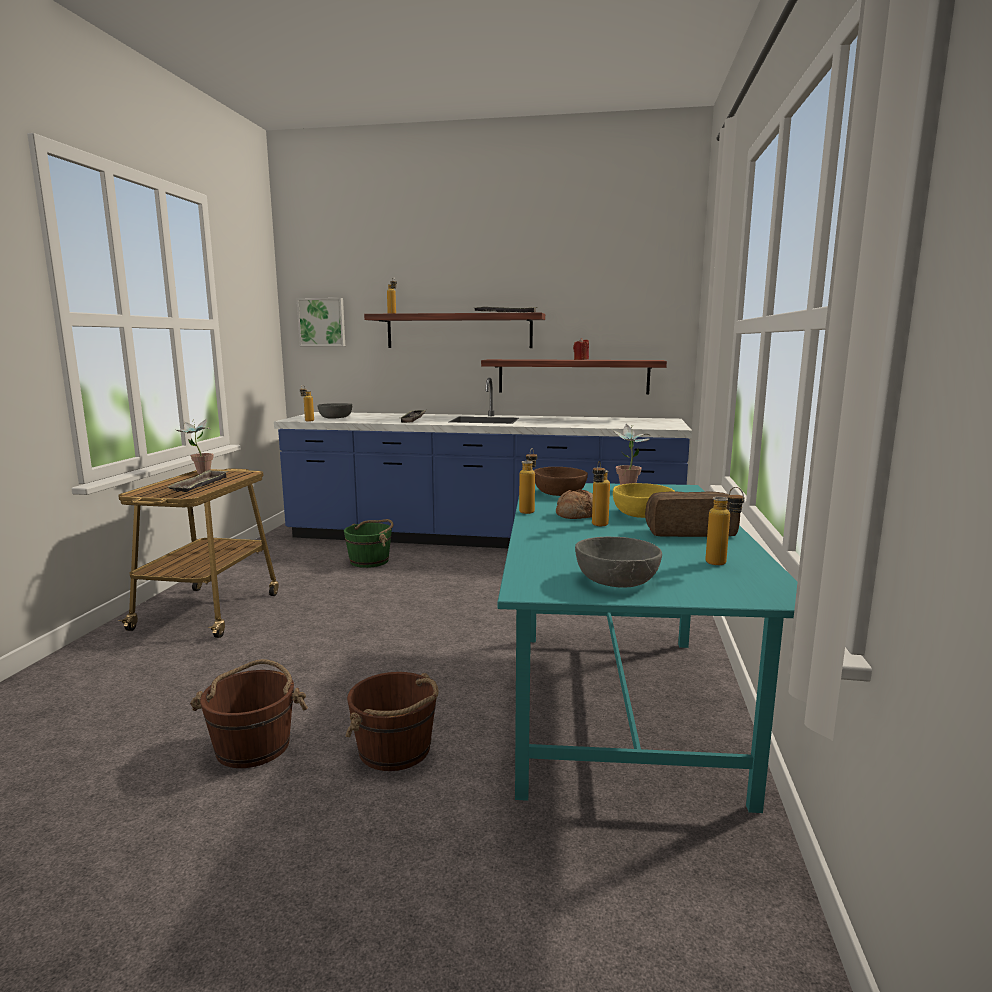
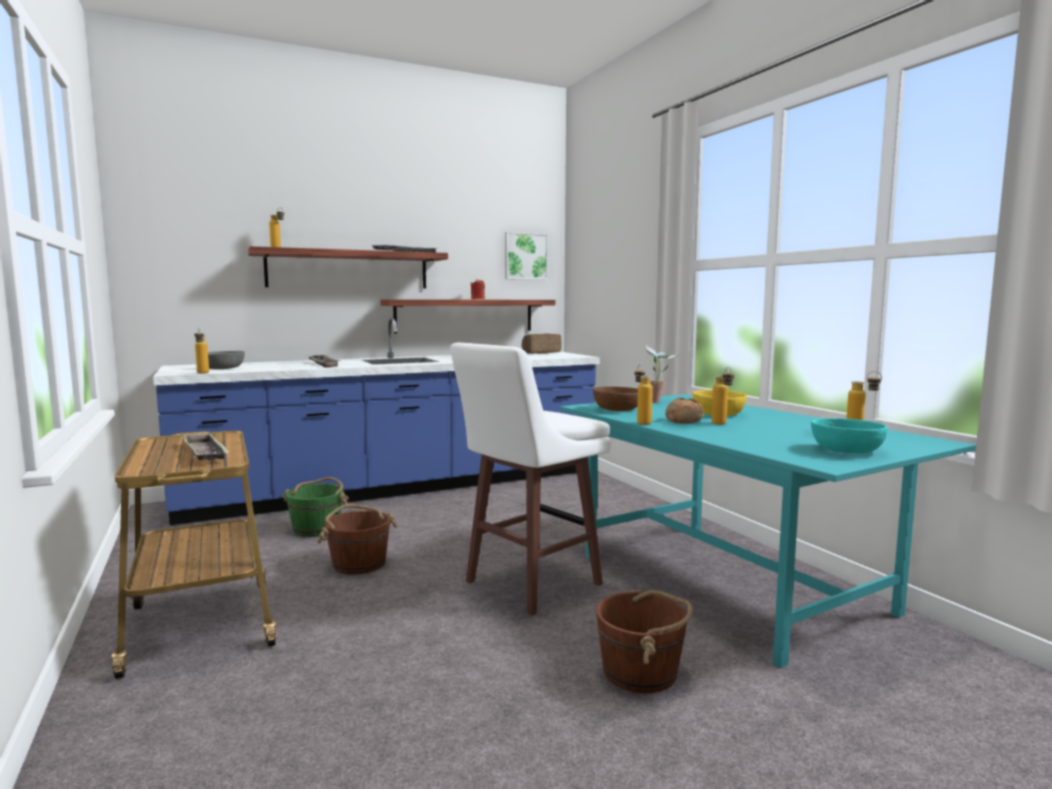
camera: 35 degrees left, 5 degrees down
(199, 474) = (154, 443): potted plant -> none
(254, 745) = (514, 723): brown bucket -> brown bucket (359, 563)
(322, 322) = (173, 255): picture -> picture (525, 256)
(439, 648) = (529, 584): none -> white stool
(616, 580) = (846, 450): grey bowl -> turquoise bowl
(689, 532) = (781, 419): bread -> bread (540, 352)

